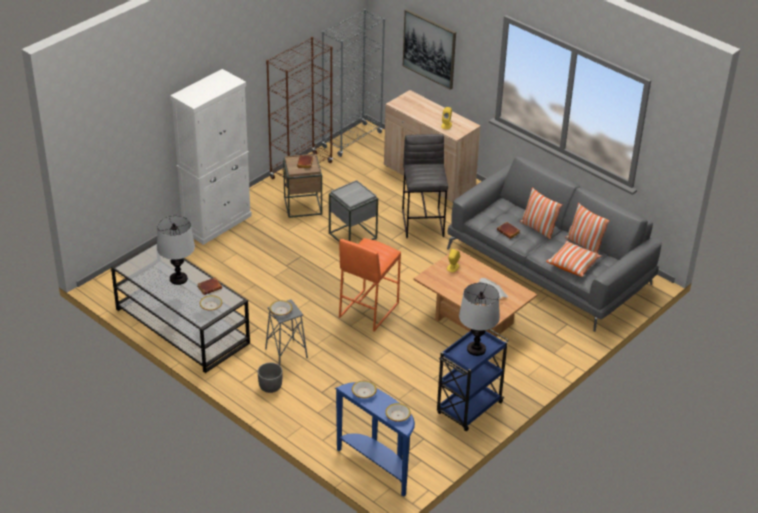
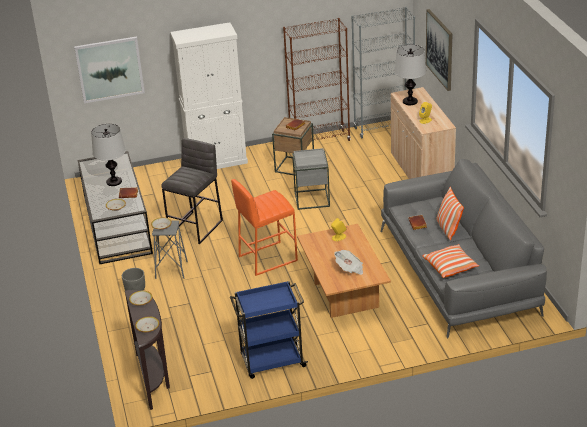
camera: 35 degrees right, 5 degrees down
(112, 154) = (109, 69): none -> picture
(377, 466) = (154, 378): blue console table -> brown console table
(423, 223) = (380, 206): grey stool -> grey stool (196, 227)
(476, 349) = (270, 300): table lamp -> table lamp (409, 101)
(584, 244) = (477, 254): pillow -> none

